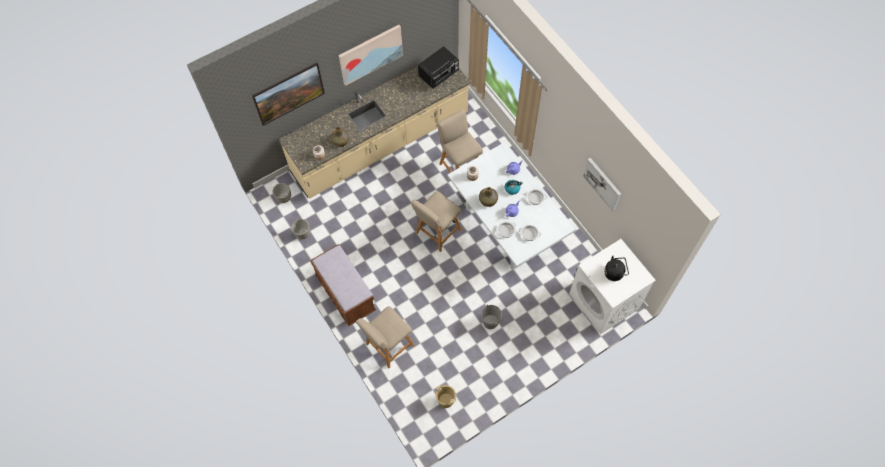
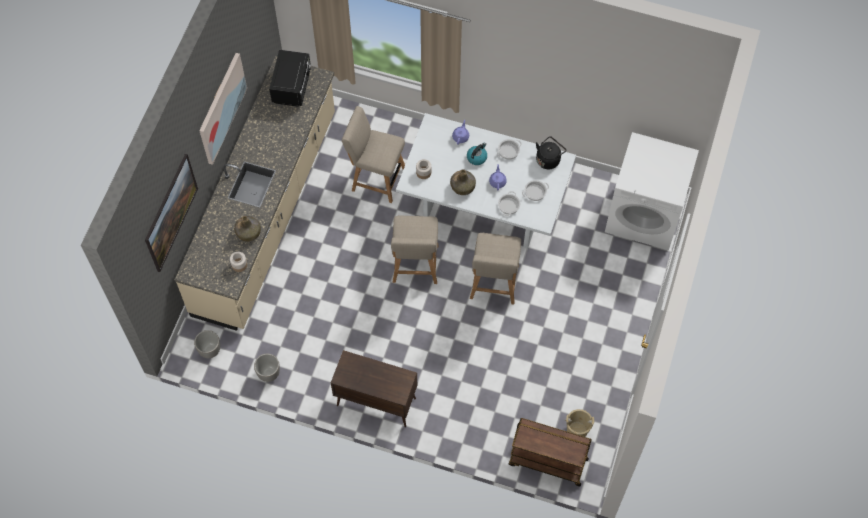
camera: 40 degrees left, 0 degrees up
(345, 293) = (375, 402): brown bench -> brown cabinet
(388, 346) = (470, 422): beige chair -> beige chair (494, 284)
(411, 405) = (547, 462): none -> brown cart
(490, 322) = (552, 318): grey bucket -> none
(603, 183) = (584, 84): picture -> none
(614, 273) = (655, 170): black kettle -> black kettle (549, 159)

